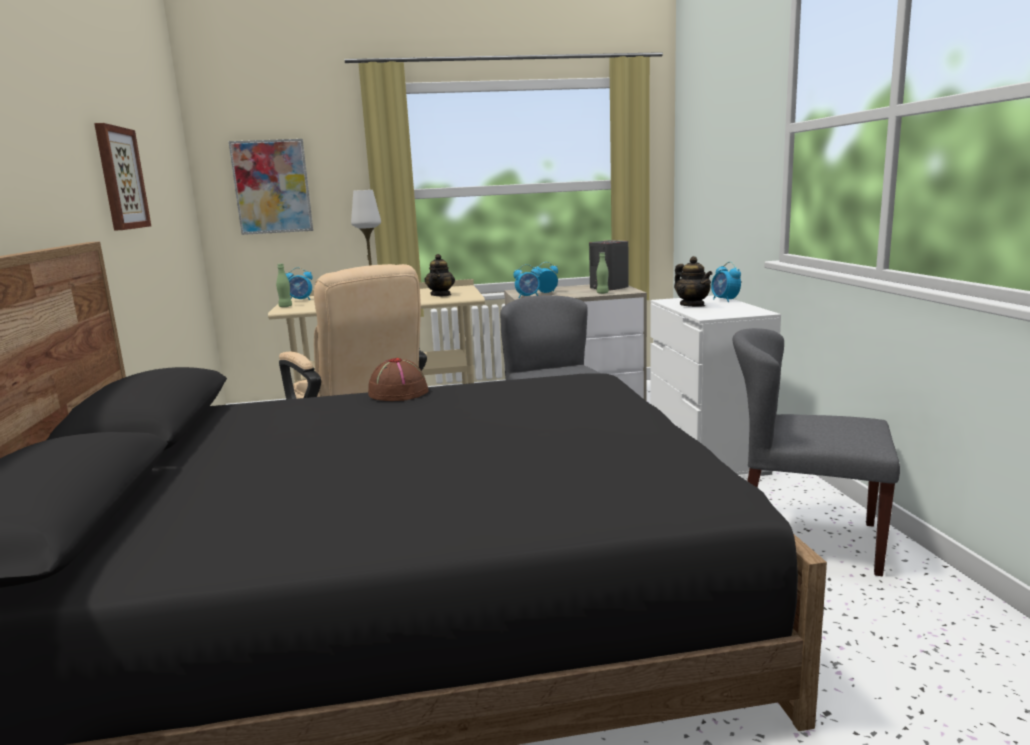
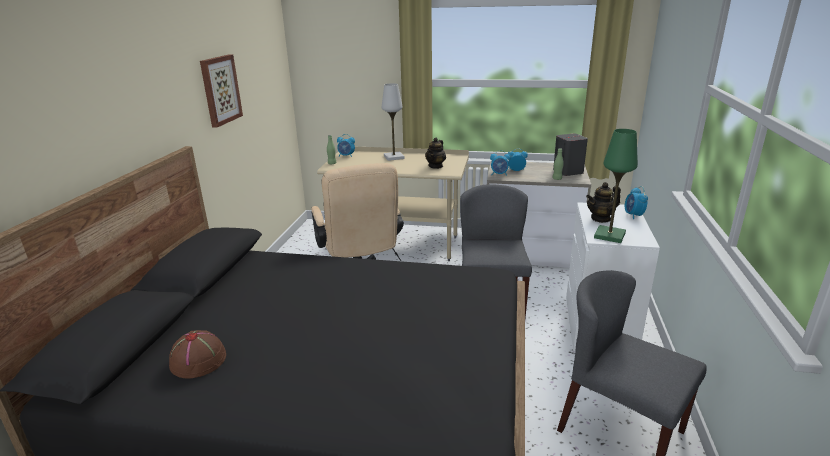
camera: 20 degrees right, 10 degrees up
(272, 187) = (338, 72): picture -> none
(398, 392) = (356, 264): brown hat -> brown hat (198, 360)
(692, 305) = (601, 218): teapot -> teapot turned 75 degrees clockwise
(717, 313) = (609, 235): none -> green table lamp

